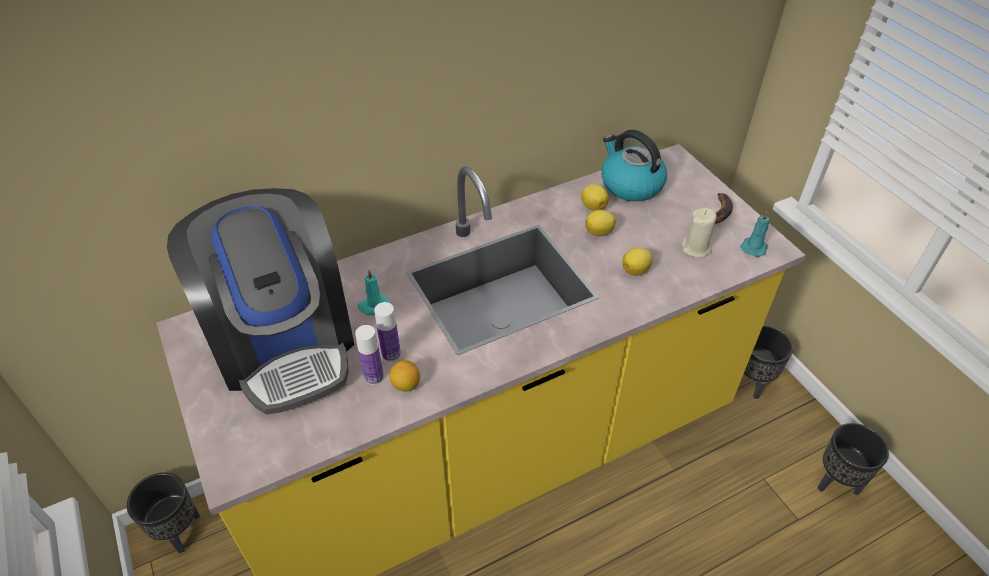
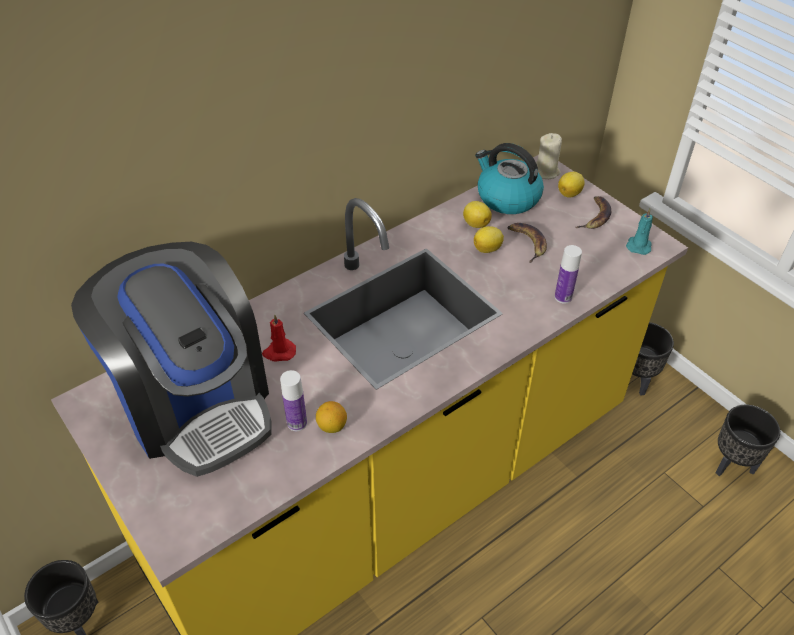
camera: 10 degrees left, 0 degrees up
(373, 306) = (279, 352): turquoise candle -> red candle
(391, 354) = (309, 397): bottle -> bottle (563, 297)
(636, 270) = (532, 282): lemon -> lemon (570, 193)
(640, 231) = (527, 243): none -> banana
(696, 248) = (584, 253): beige candle -> beige candle (546, 172)

